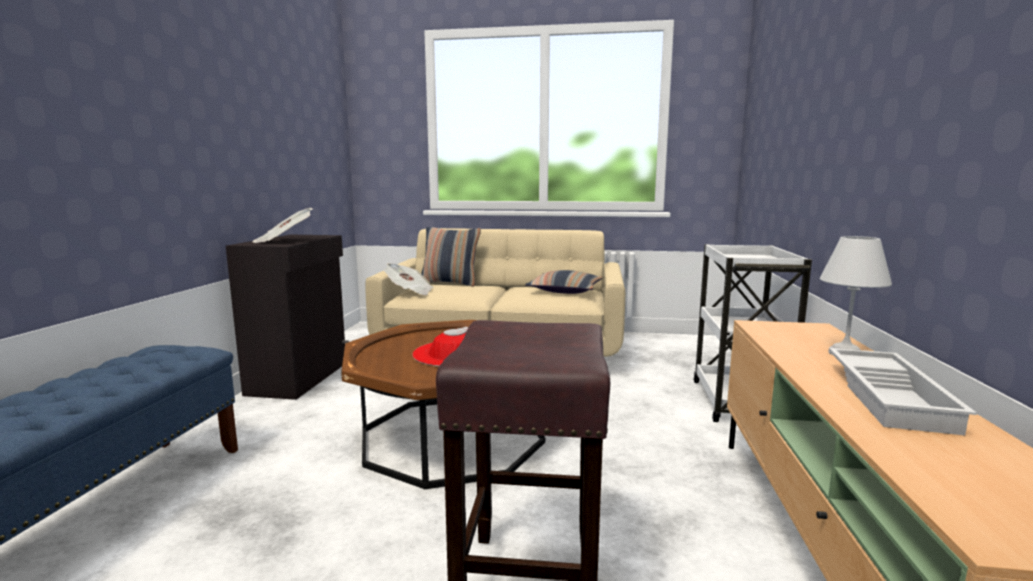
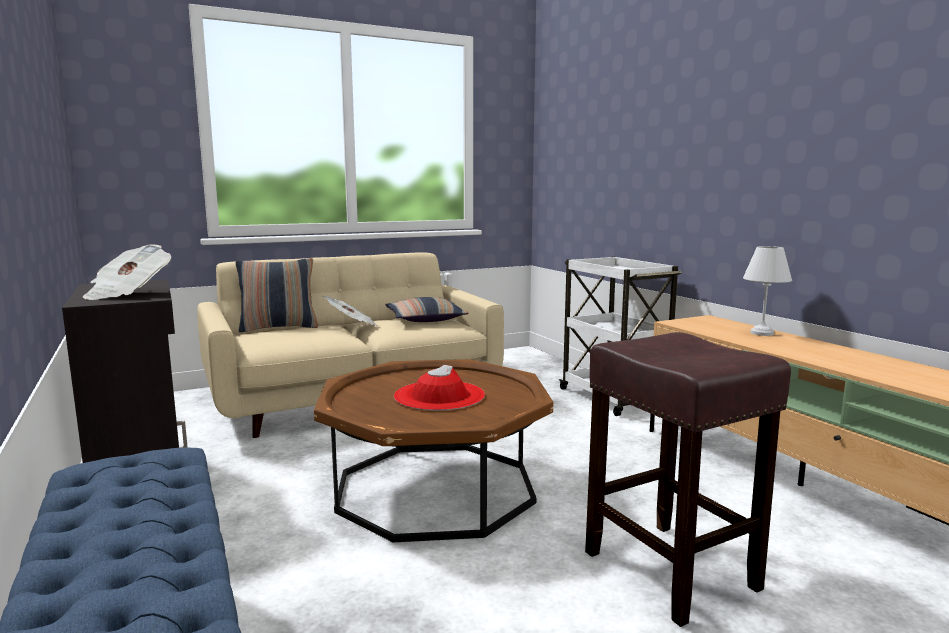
camera: 35 degrees left, 0 degrees up
(410, 292) = (258, 344): newspaper -> newspaper (352, 325)
(891, 397) = (834, 353): white tray -> none

